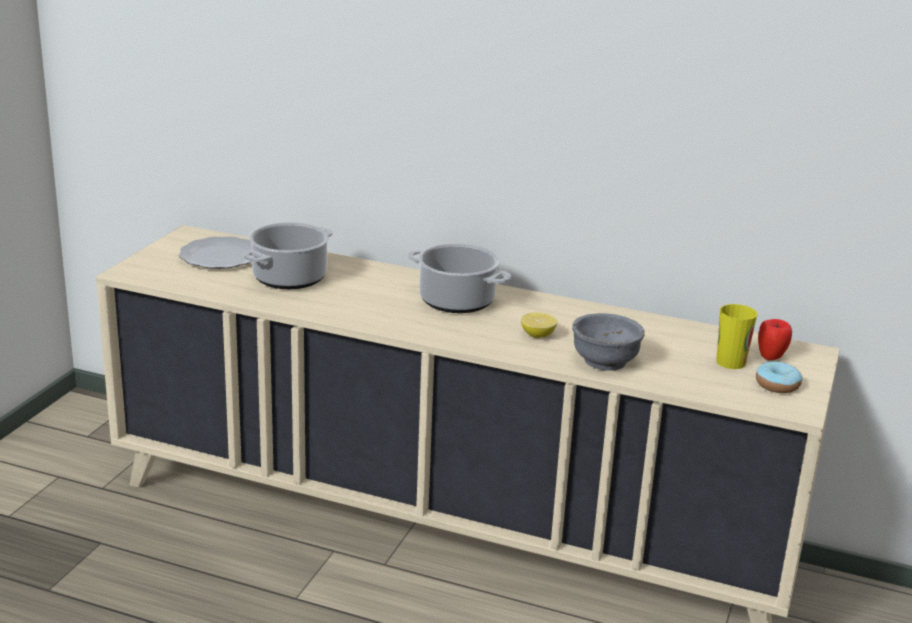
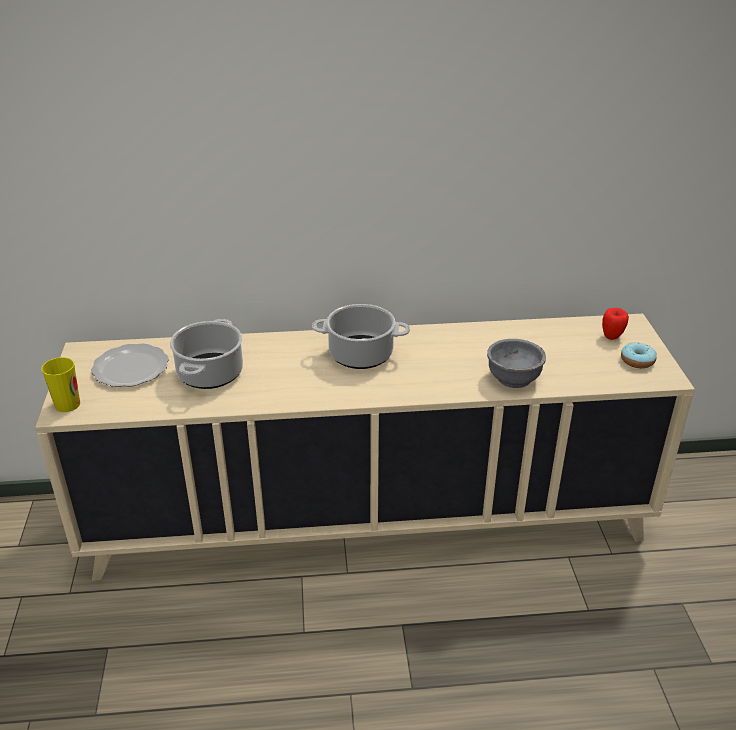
camera: 25 degrees left, 10 degrees up
(538, 335) = (447, 369): lemon -> none
(730, 362) = (592, 350): cup -> cup (67, 404)

